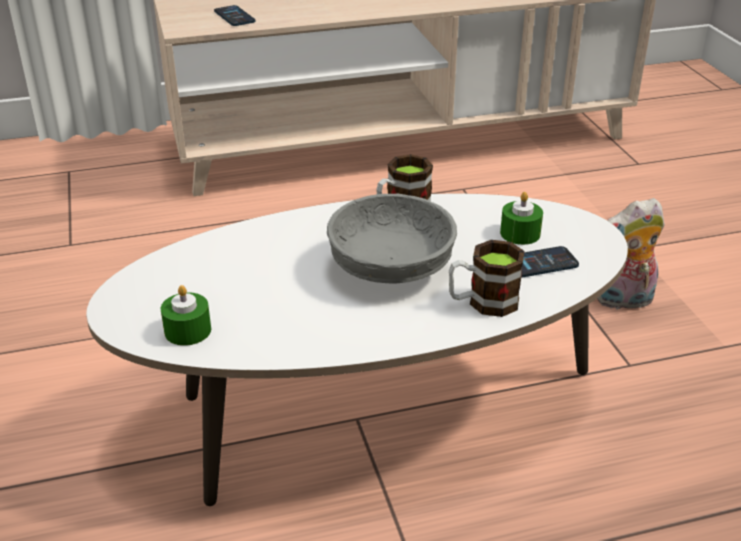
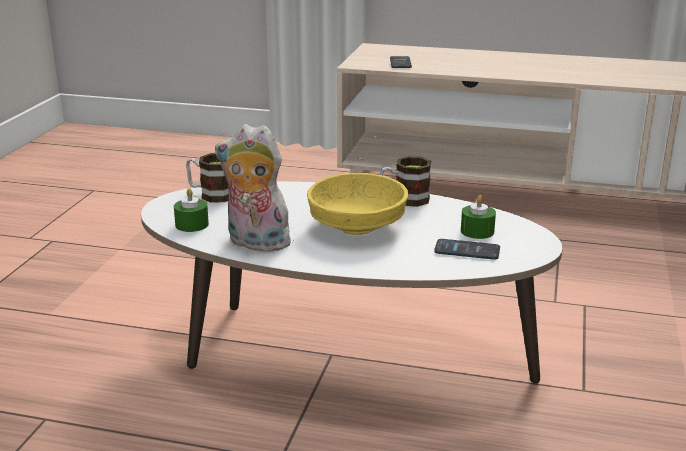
camera: 30 degrees right, 10 degrees down
(389, 268) = (356, 226): grey bowl -> yellow bowl
(483, 302) = (397, 260): mug -> mug (211, 194)
(623, 301) = (624, 348): plush toy -> plush toy (255, 243)

